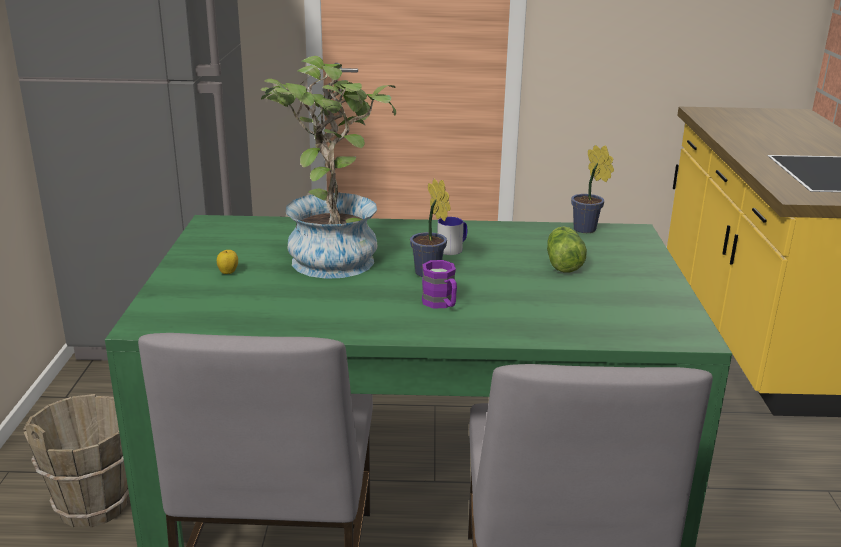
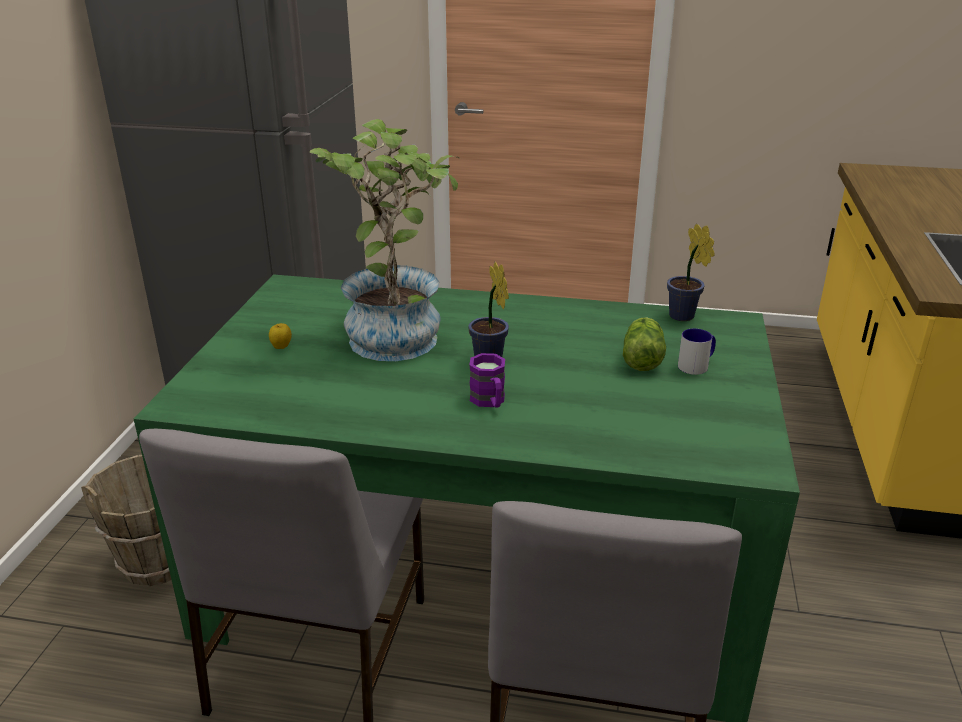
camera: 10 degrees right, 5 degrees up
(453, 248) = (526, 332): mug -> mug (697, 365)

